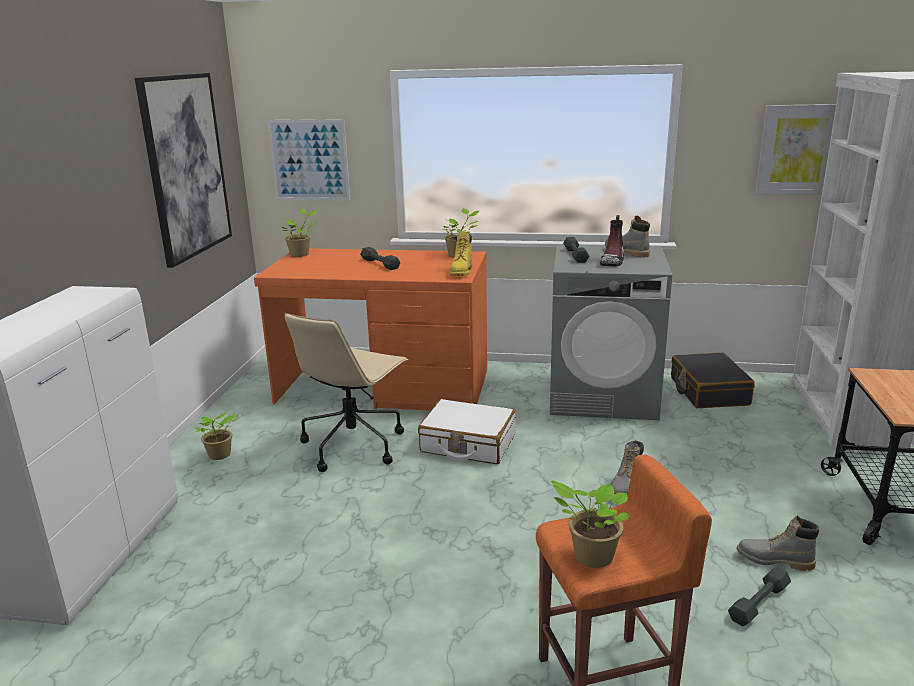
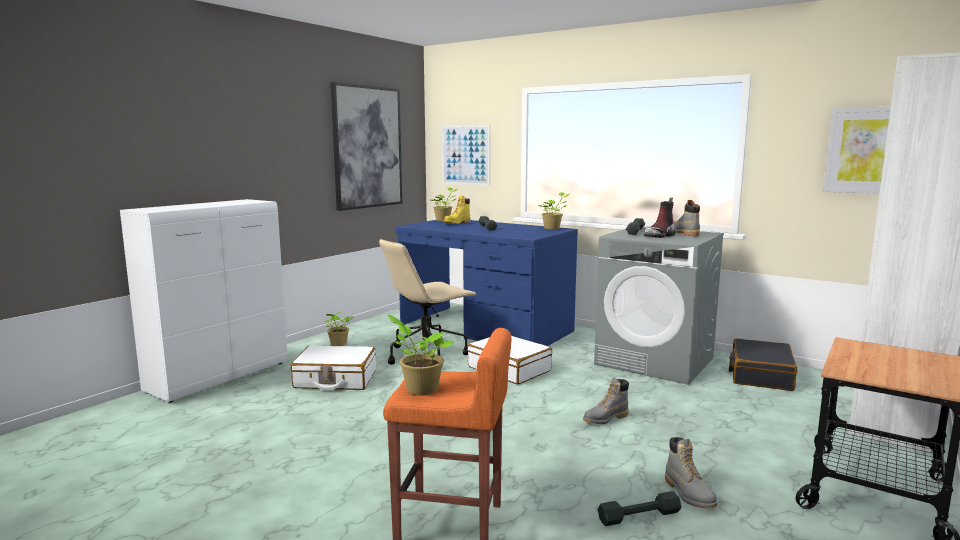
camera: 25 degrees right, 10 degrees down
(273, 515) = (335, 379): none -> white suitcase
(384, 387) = (485, 328): orange desk -> blue desk
(461, 272) = (536, 235): yellow boot -> yellow boot (457, 223)
(774, 560) = (689, 494): grey boot -> grey boot turned 150 degrees counterclockwise

